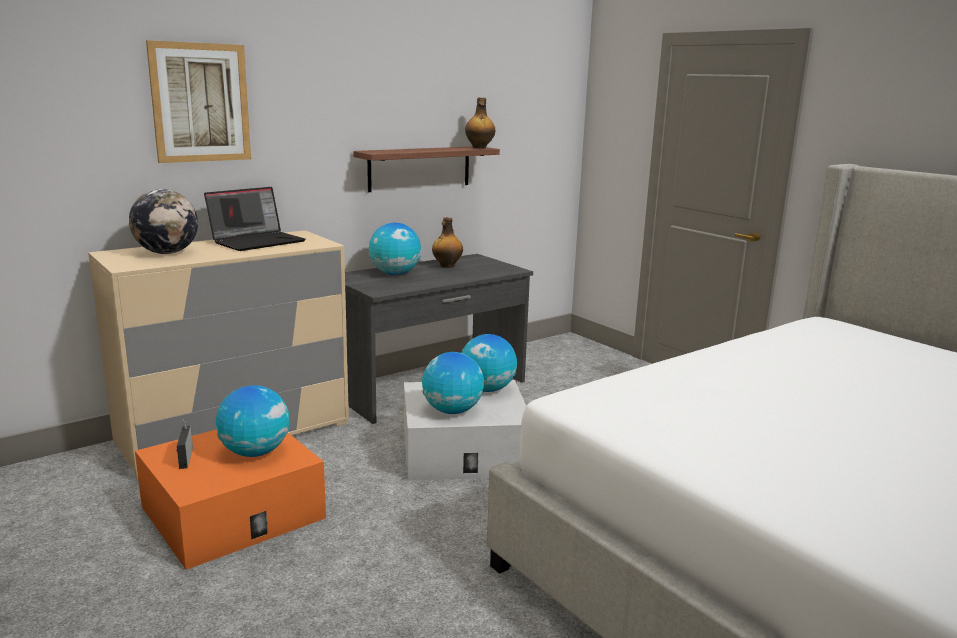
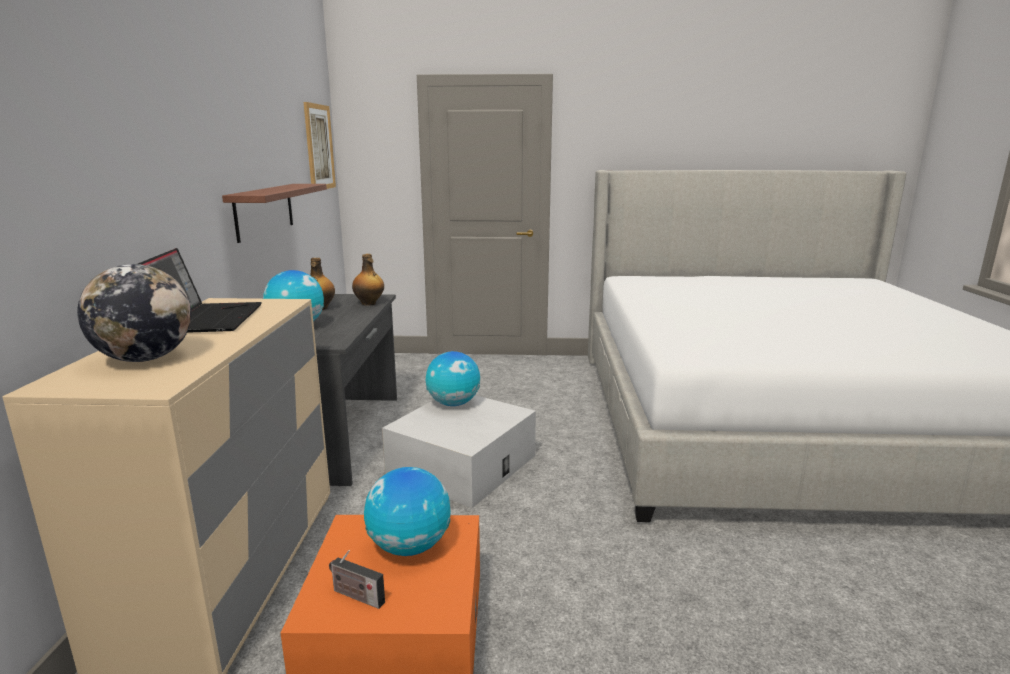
camera: 50 degrees left, 0 degrees up
(200, 103) = (87, 135): picture -> picture (319, 147)
(452, 411) = (469, 429): globe -> none
(479, 148) = (308, 184): bottle -> bottle (369, 303)

